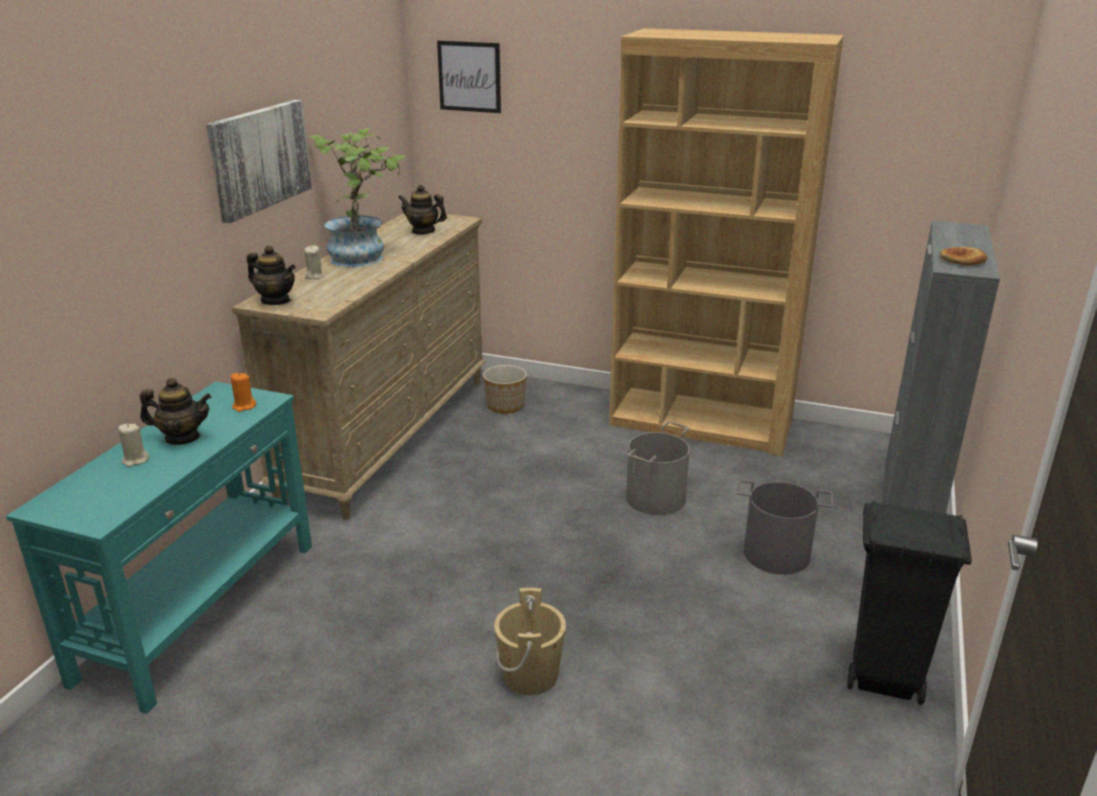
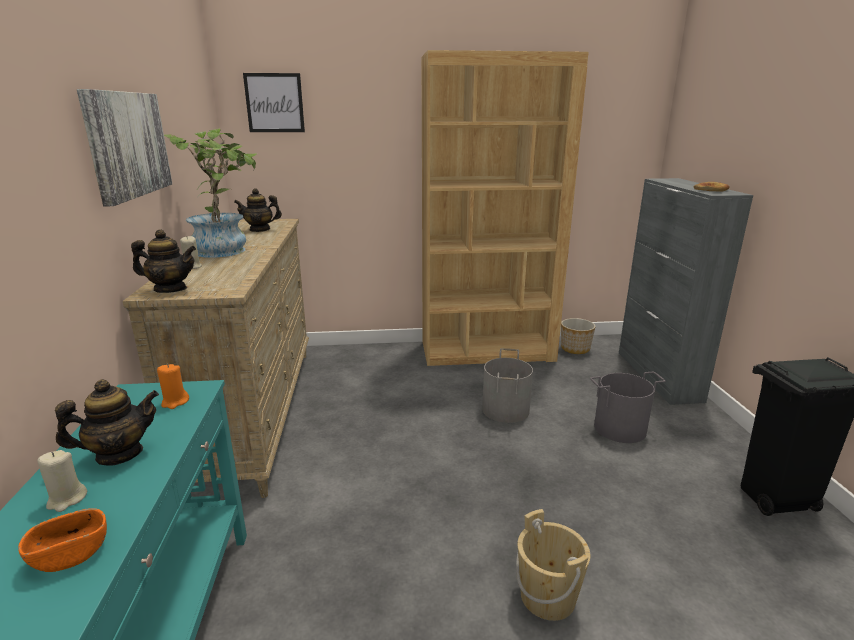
camera: 25 degrees left, 5 degrees down
(120, 494) = (71, 555): none -> orange bowl
(506, 406) = (339, 368): planter -> planter (575, 349)

